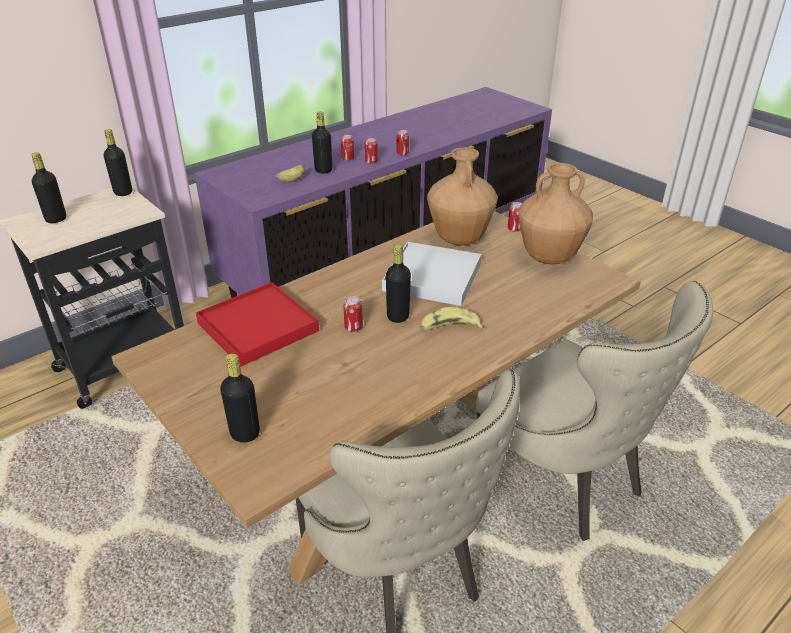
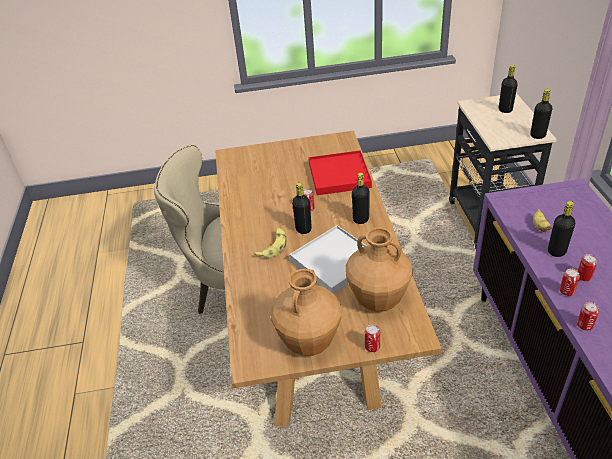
camera: 125 degrees right, 5 degrees up
(245, 433) = (260, 157): black bottle -> black bottle (361, 219)
(566, 481) = (226, 400): beige chair -> none

